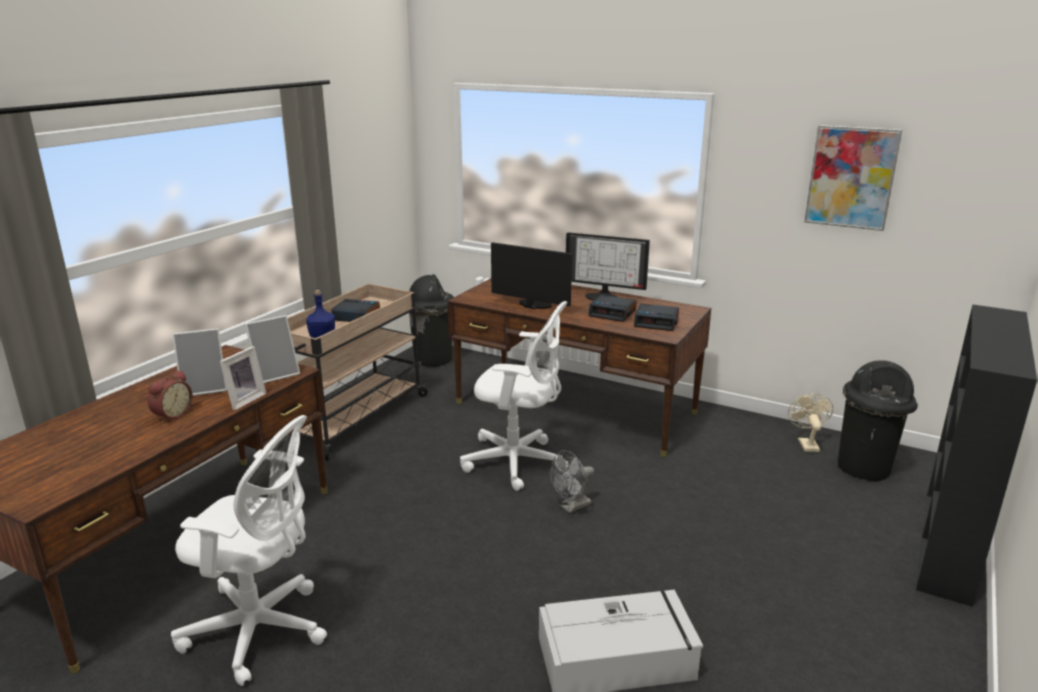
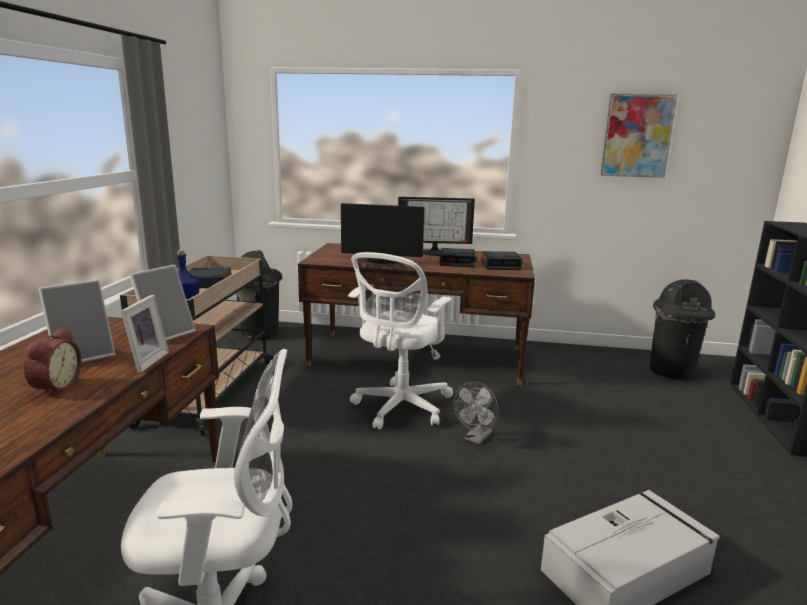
camera: 20 degrees left, 5 degrees down
(518, 463) = (400, 408): white office chair -> white office chair turned 120 degrees clockwise
(806, 443) = (617, 360): beige fan -> none

